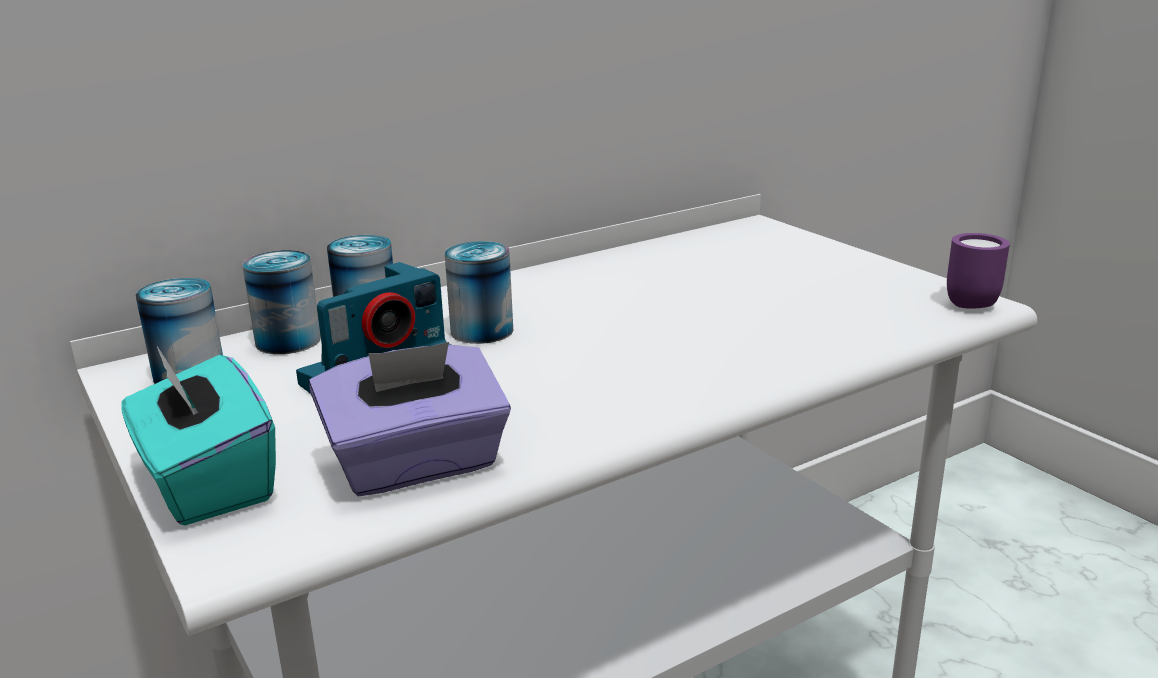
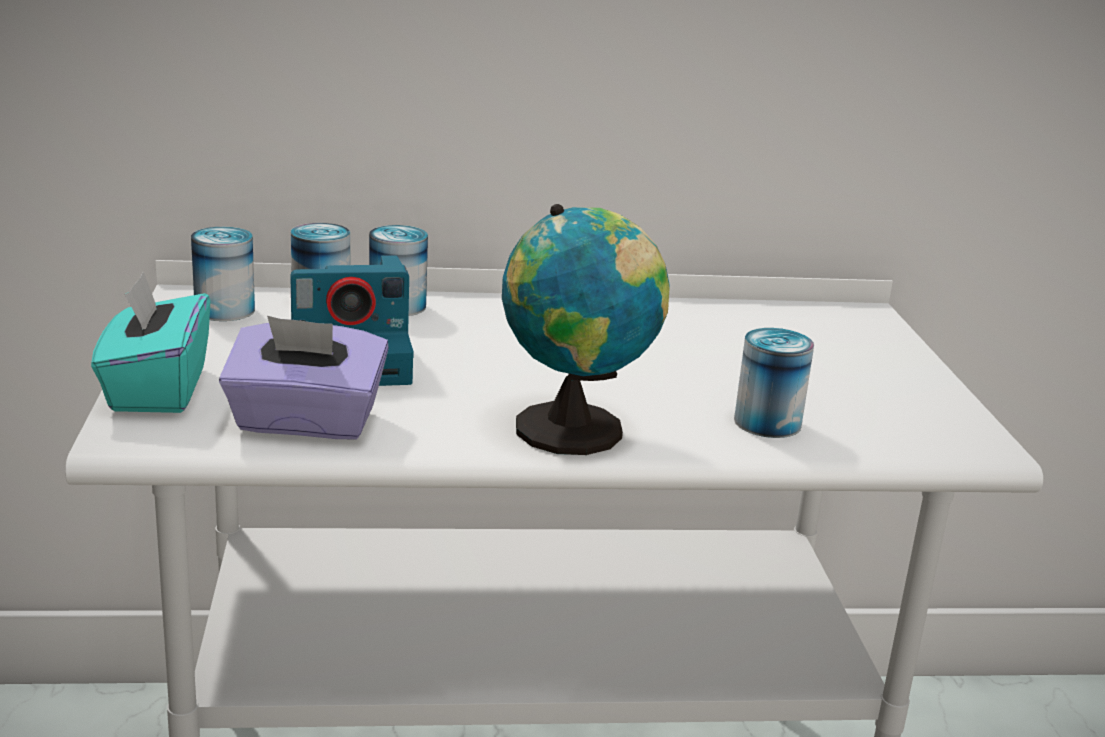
camera: 25 degrees right, 0 degrees up
(482, 331) = (478, 338): can -> can (767, 422)
(677, 388) = (577, 431): none -> globe
(967, 302) = (974, 442): purple mug -> none

